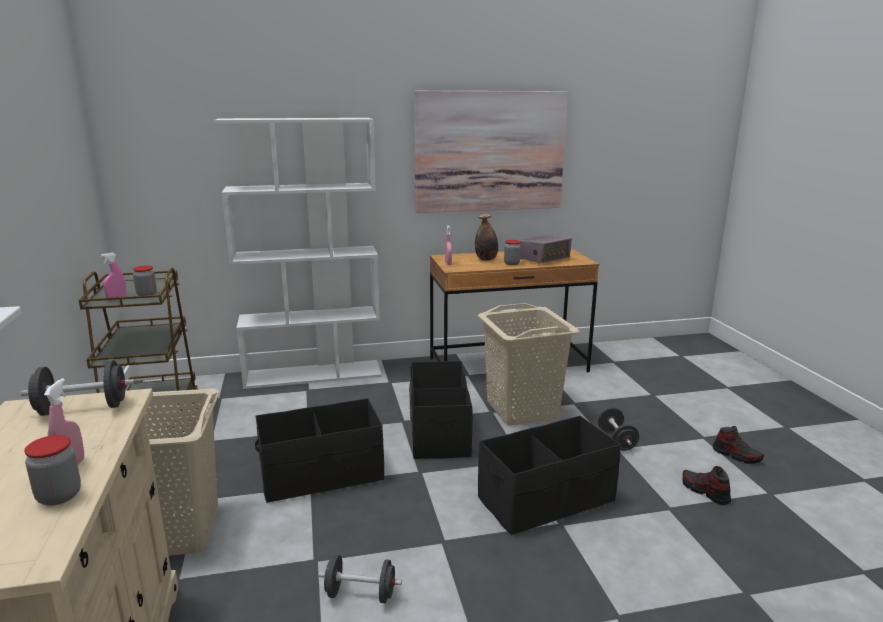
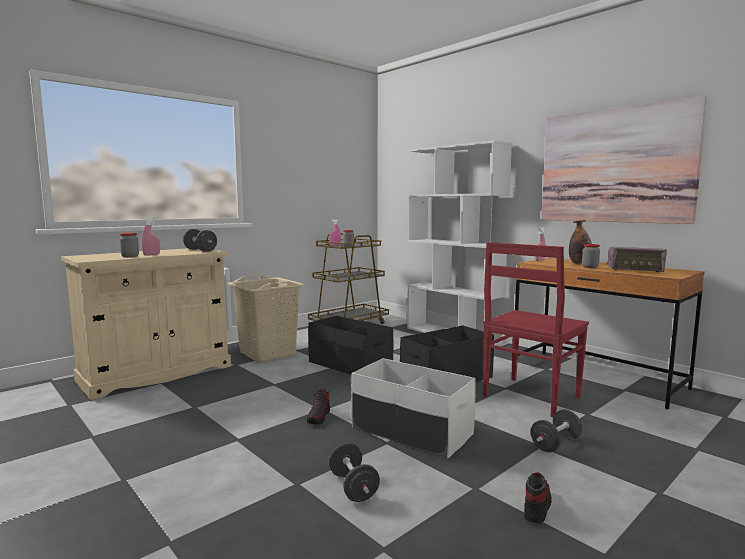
camera: 60 degrees right, 10 degrees down
(360, 594) = (255, 401): black dumbbell -> black dumbbell (353, 487)
(522, 410) = (530, 397): beige laundry basket -> red chair
(546, 500) = (411, 431): black storage box -> white storage box
(736, 455) = (658, 521): shoe -> shoe (319, 417)

